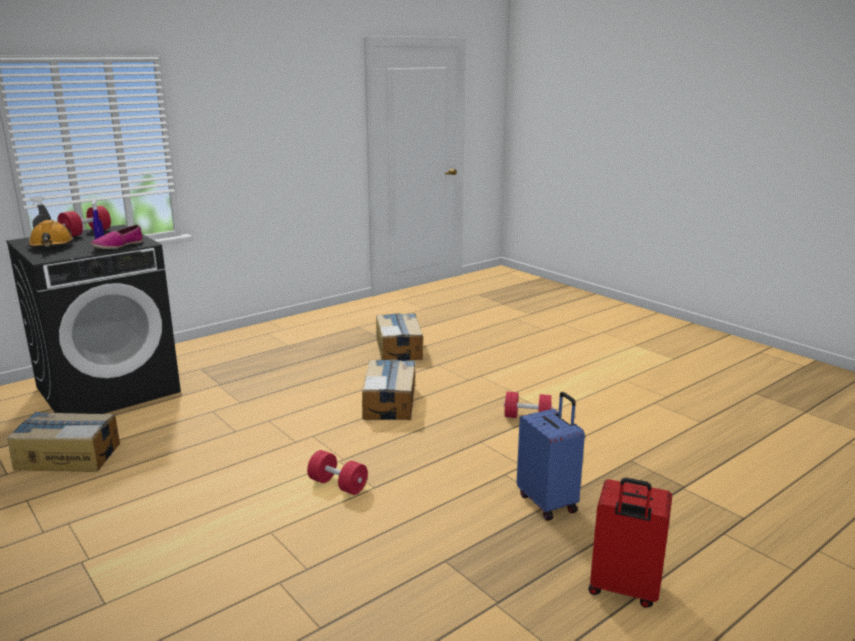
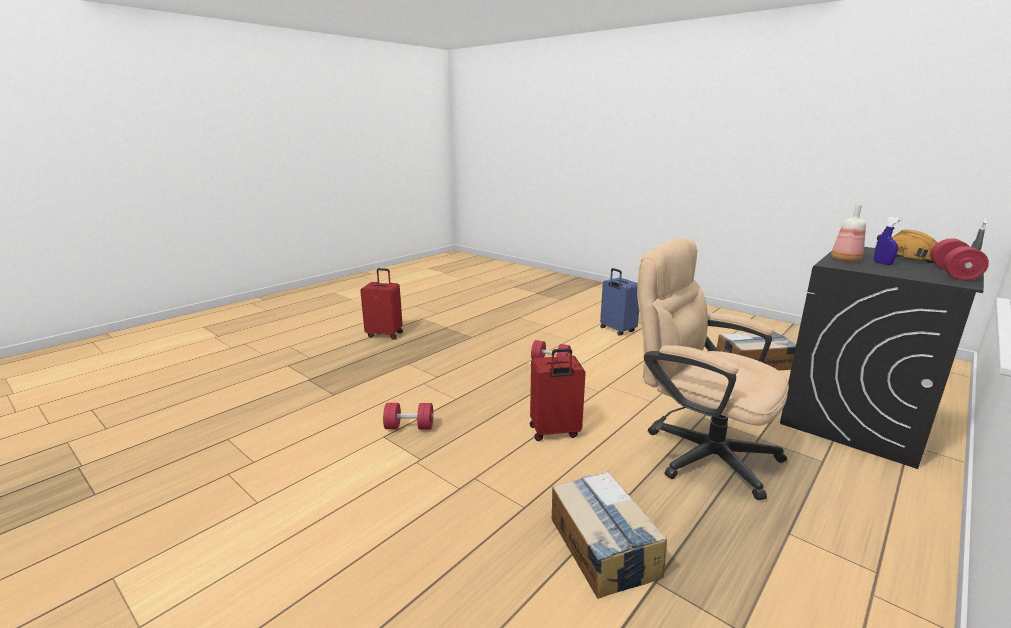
camera: 170 degrees right, 0 degrees up
(118, 246) = (844, 260): shoe -> bottle
(282, 381) = (698, 451): none -> beige office chair
(390, 402) = (554, 432): cardboard box -> red suitcase
(548, 502) = (410, 363): blue suitcase -> blue suitcase (617, 330)

